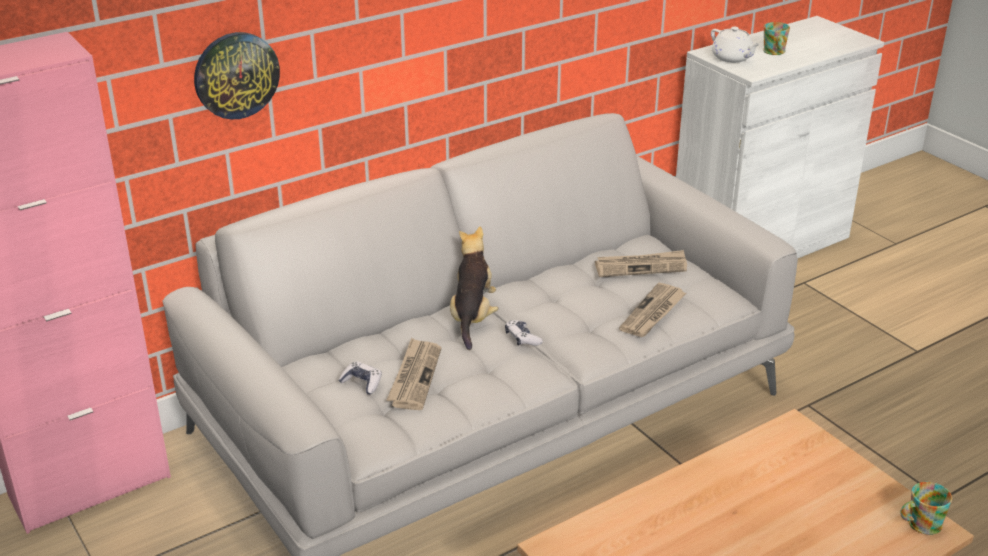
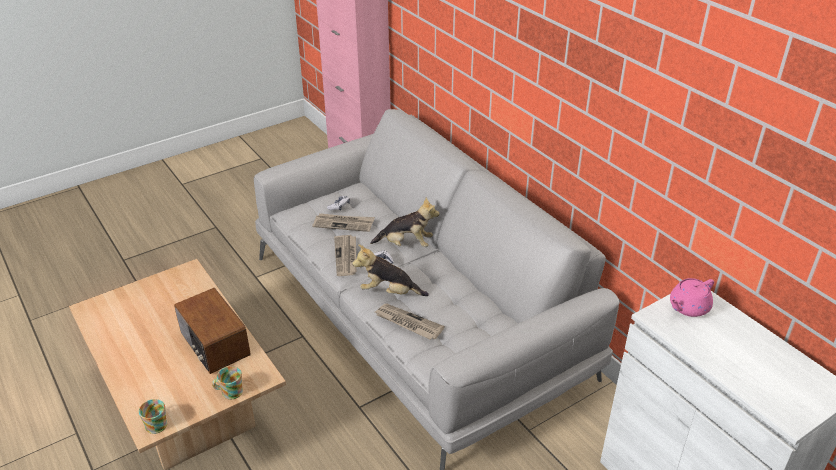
camera: 90 degrees right, 5 degrees up
(236, 75) = (438, 44): wall clock -> none
(589, 329) = (389, 292): none -> plush toy
(641, 266) = (469, 320): newspaper -> newspaper (346, 257)
(732, 58) = (688, 307): white teapot -> pink teapot
(743, 487) = (214, 345): none -> radio
(774, 52) = (717, 339): mug -> mug (229, 391)

